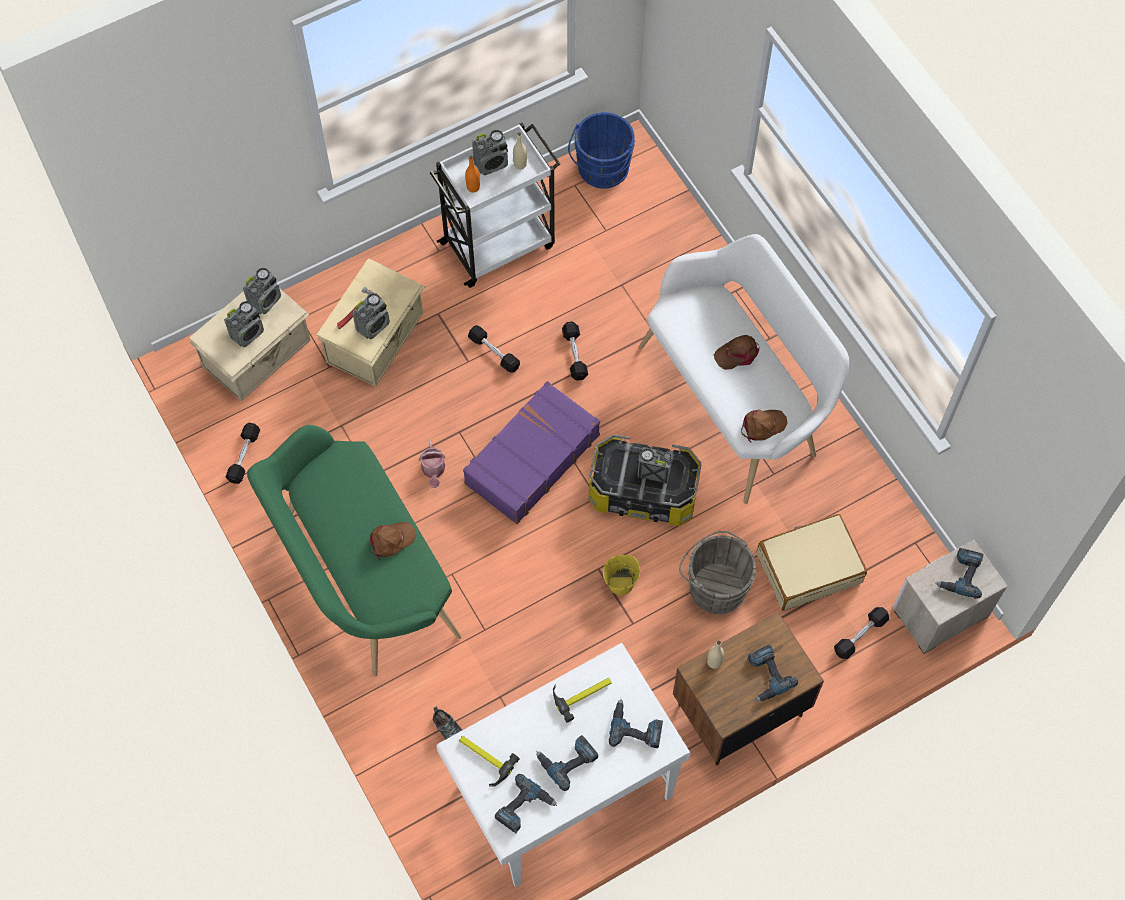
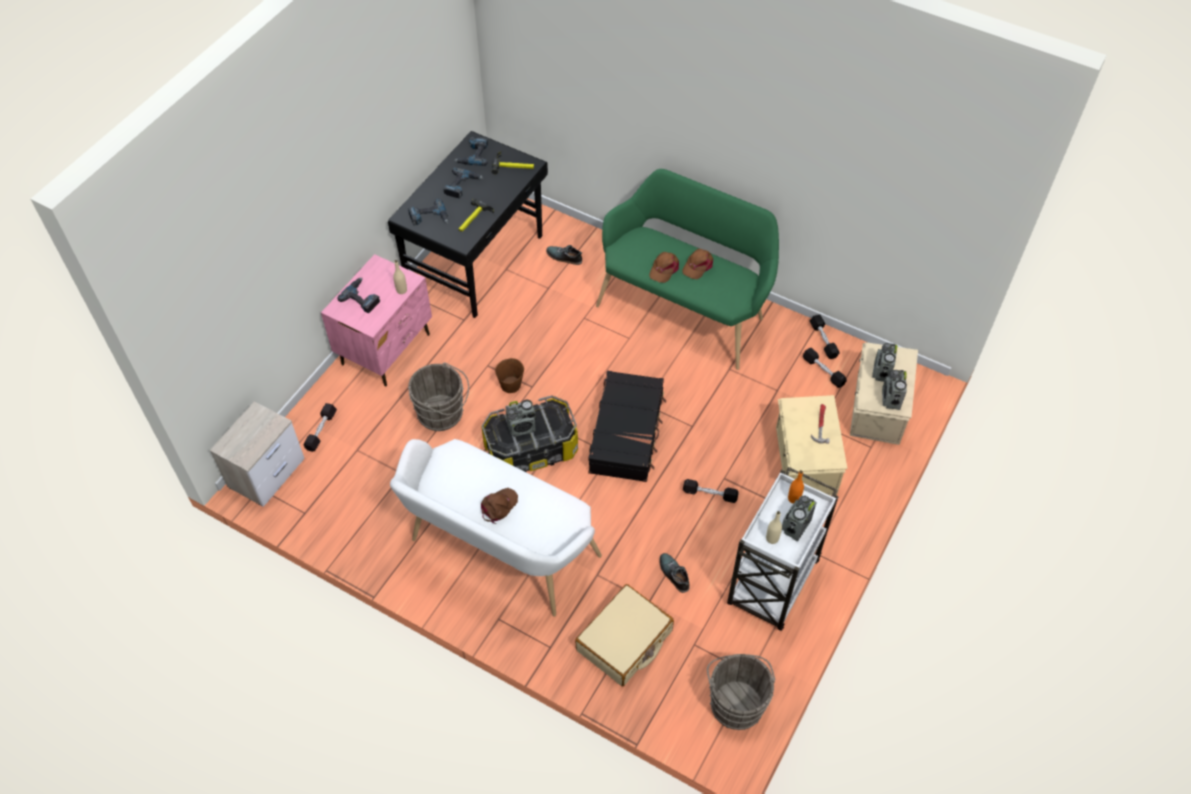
camera: 150 degrees right, 10 degrees down
(373, 326) = (799, 421): radio -> none
(433, 471) = (690, 392): watering can -> none
(531, 459) = (627, 433): purple suitcase -> black suitcase
(562, 790) = (477, 260): white desk -> black desk
(574, 354) = (647, 524): black dumbbell -> black dumbbell (823, 371)
(582, 297) = (673, 574): none -> shoe
(602, 171) = (736, 701): blue bucket -> grey bucket
(621, 583) = (510, 385): yellow bucket -> brown bucket
(738, 710) = (387, 349): brown nightstand -> pink nightstand
(762, 426) = (449, 461): brown cap -> brown cap (698, 266)
(808, 567) = (380, 457): beige suitcase -> beige suitcase (624, 641)
(960, 574) = (249, 441): power drill -> none

